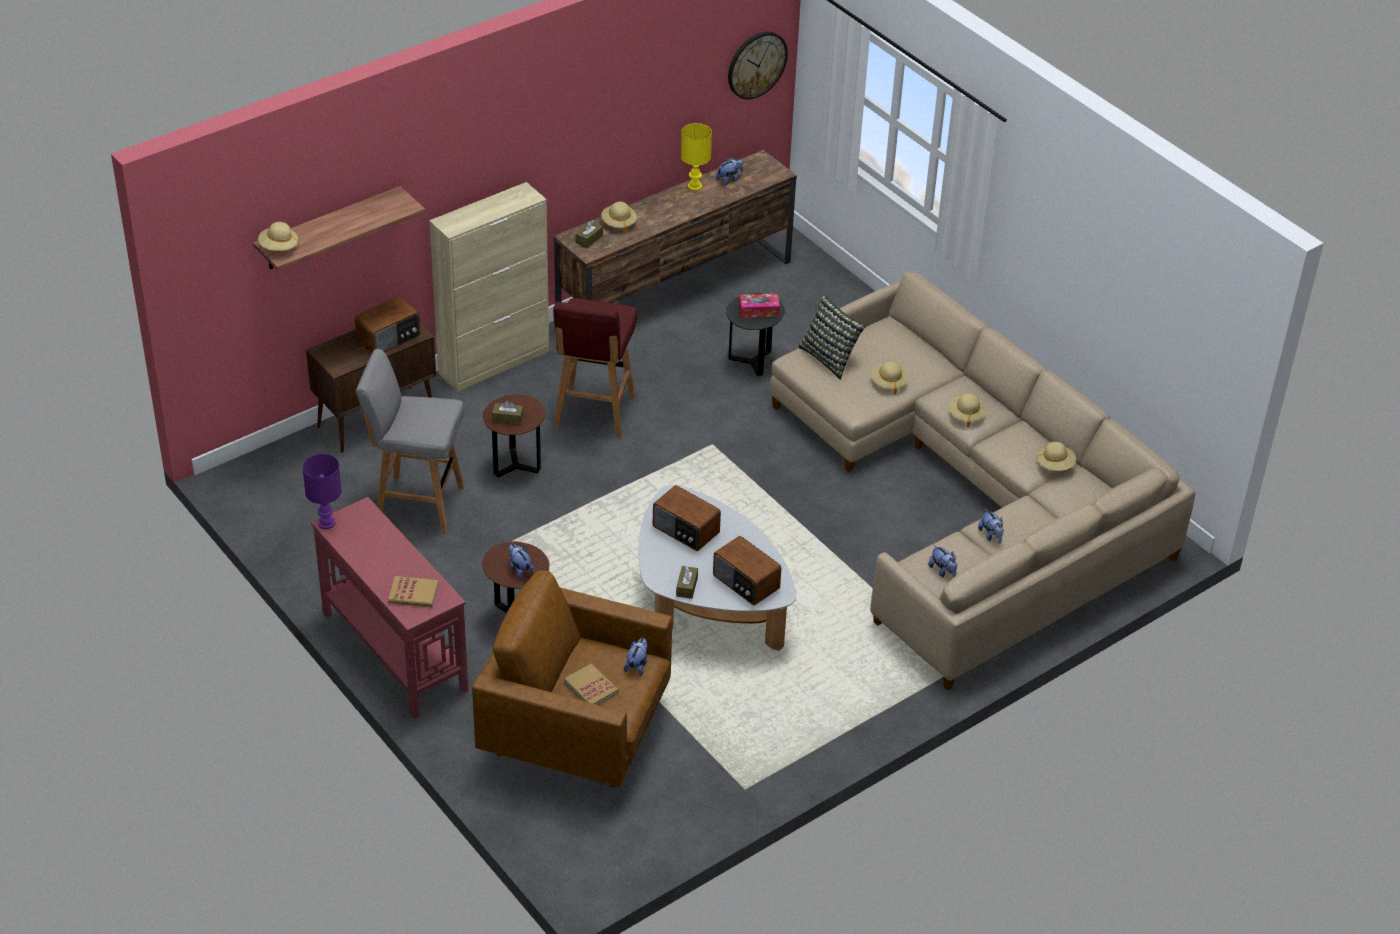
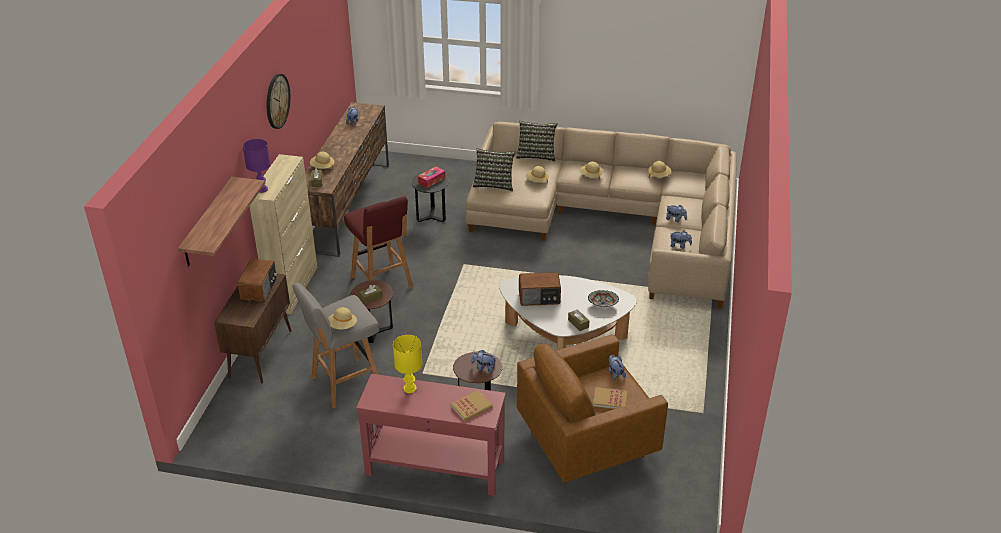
camera: 40 degrees left, 5 degrees down
(279, 247) = (199, 242): beige hat -> beige hat (342, 326)
(327, 523) = (367, 401): purple table lamp -> purple table lamp (262, 189)
(694, 186) = (339, 133): yellow table lamp -> yellow table lamp (409, 388)
(745, 583) = (602, 304): radio -> bowl
(756, 64) = (340, 45): wall clock -> wall clock (277, 101)
(935, 347) = (536, 155): none -> pillow

